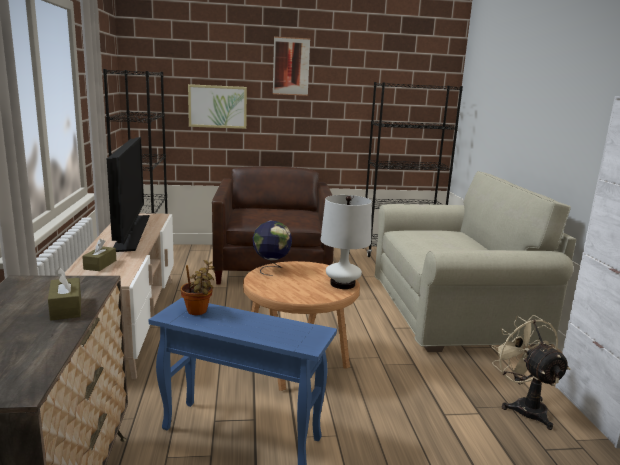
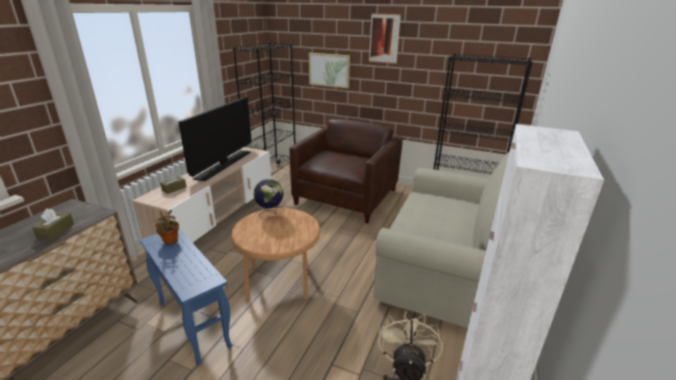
camera: 30 degrees right, 10 degrees up
(342, 284) = (298, 239): white table lamp -> none

